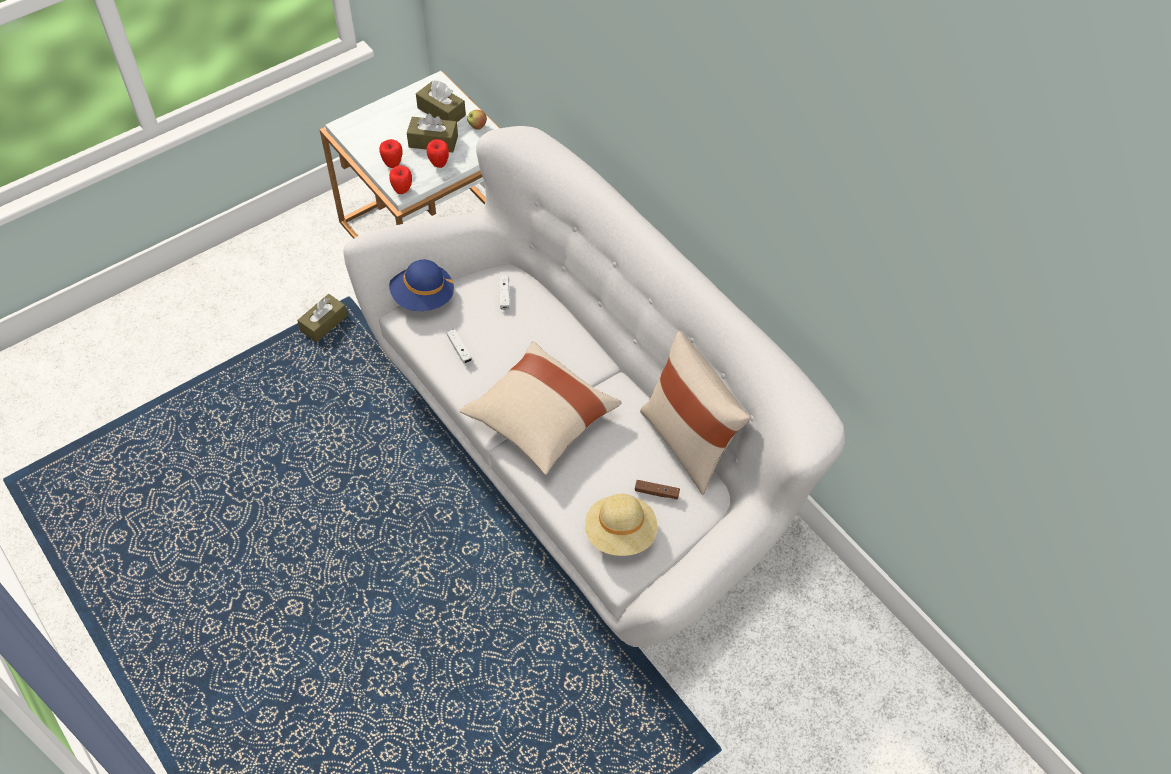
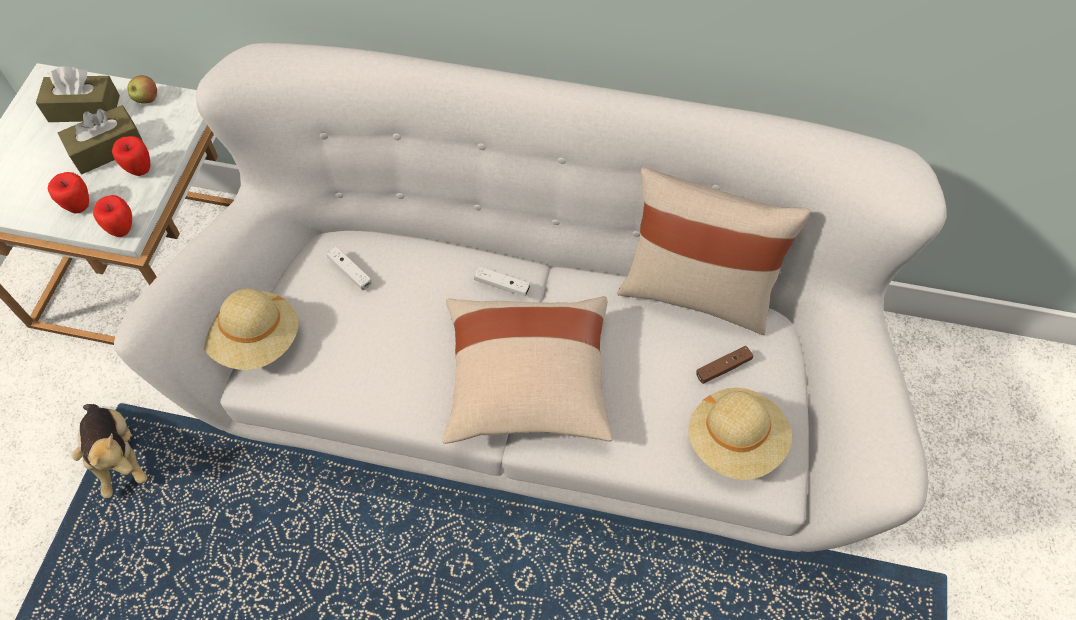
camera: 40 degrees left, 5 degrees up
(324, 324) = (117, 456): brown tissue box -> plush toy
(423, 297) = (256, 341): blue hat -> beige hat
(459, 349) = (360, 370): white game controller -> white game controller (502, 285)

